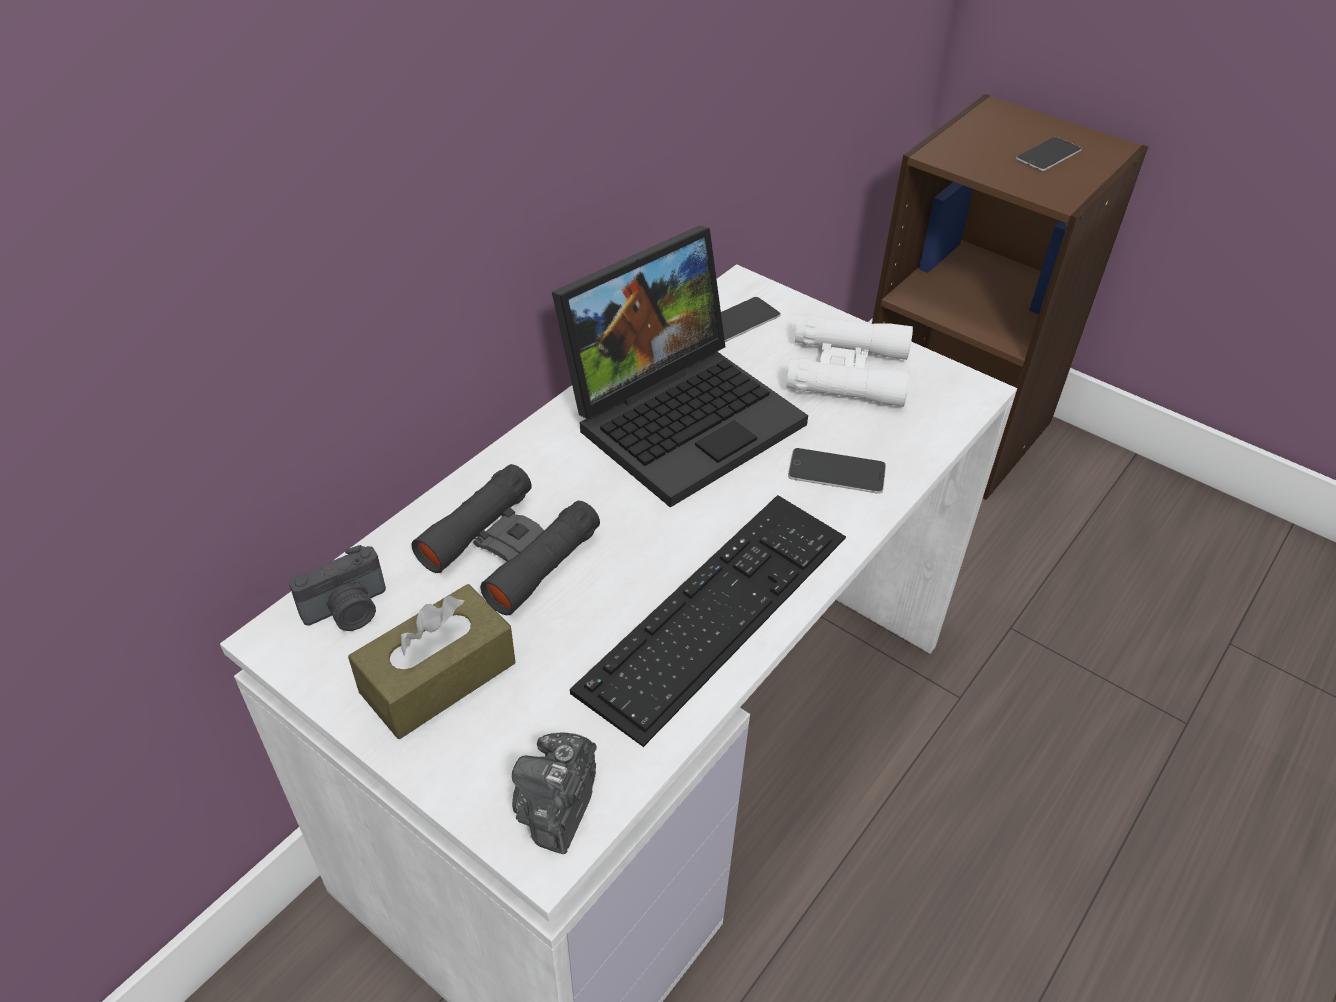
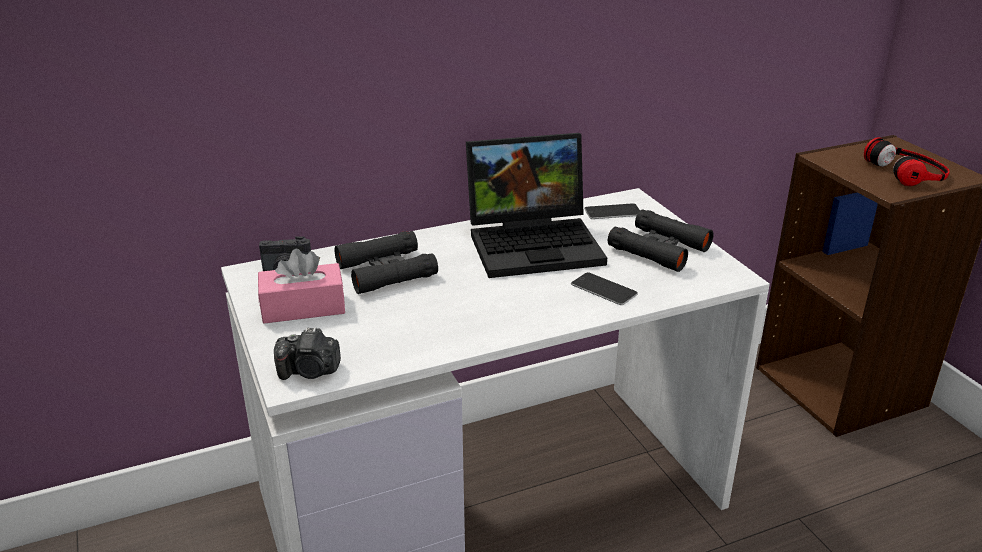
camera: 30 degrees right, 15 degrees down
(438, 677) = (303, 307): brown tissue box -> pink tissue box
(557, 807) = (310, 371): camera -> camera turned 135 degrees counterclockwise
(717, 610) = (470, 325): keyboard -> none
(847, 371) = (659, 248): white binoculars -> black binoculars
(1048, 154) = (908, 171): phone -> headphones

